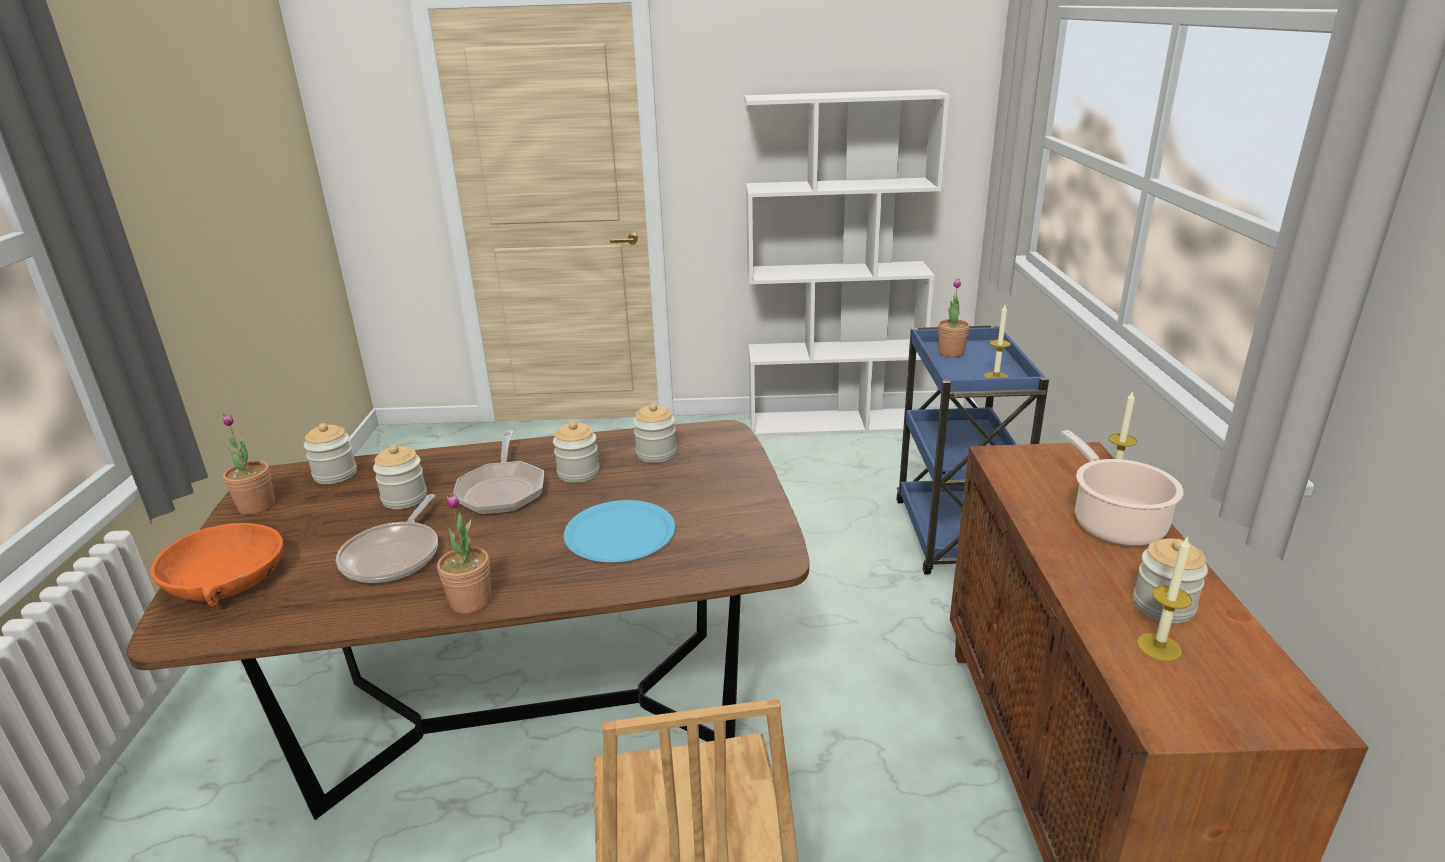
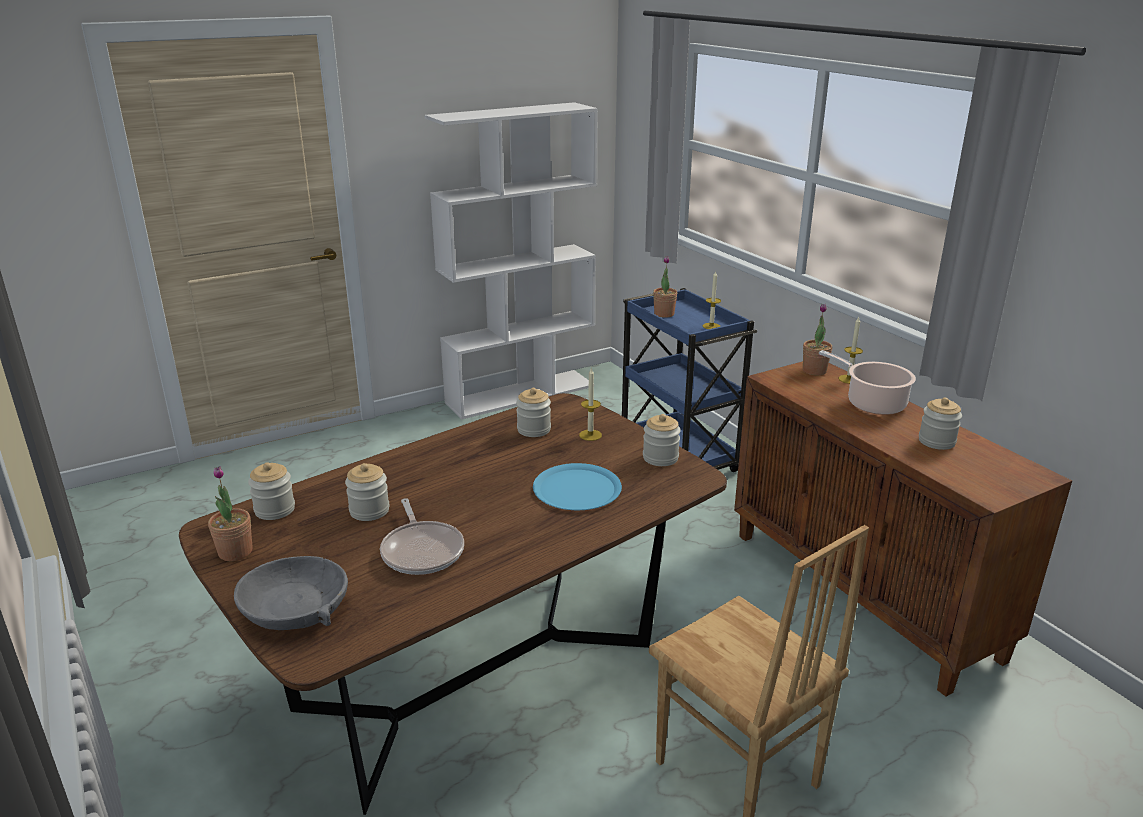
camera: 30 degrees left, 0 degrees up
(226, 578) = (296, 608): orange bowl -> grey bowl
(471, 601) = (527, 561): potted plant -> potted plant (814, 371)
(502, 490) = (445, 484): frying pan -> none
(578, 473) = (491, 457): jar -> jar (660, 458)
(1159, 647) = (953, 462): candle -> candle (590, 435)

